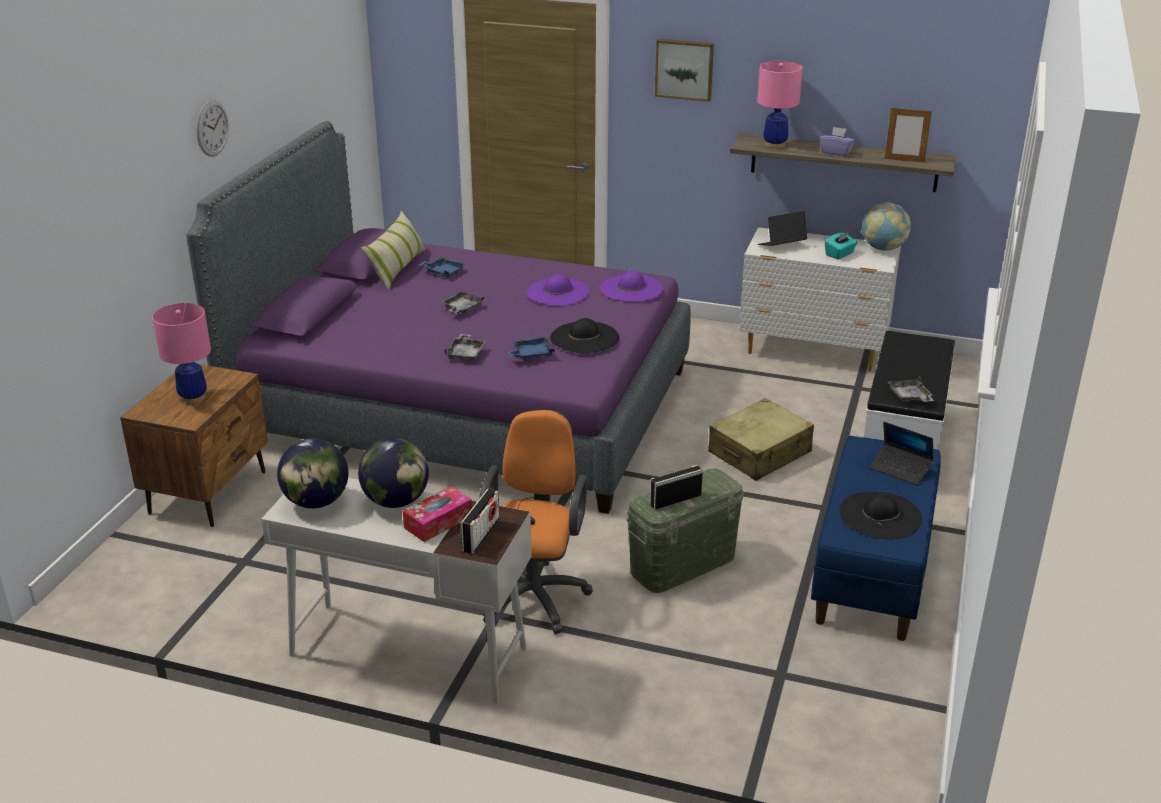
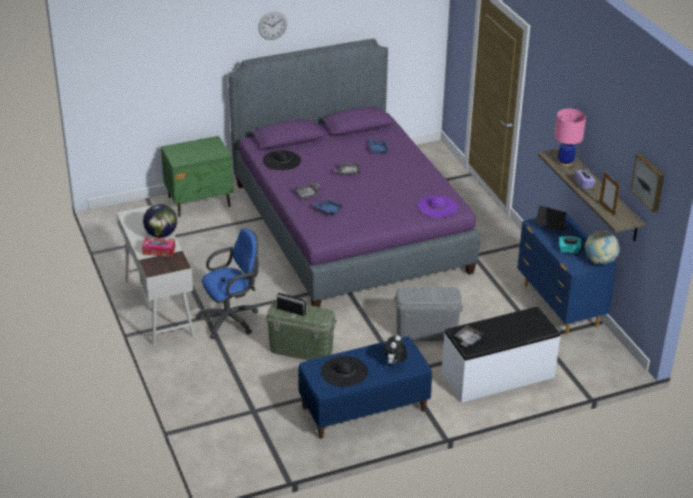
camera: 50 degrees right, 5 degrees up
(193, 397) = (194, 152): pink table lamp -> none
(209, 492) = (199, 202): brown nightstand -> green nightstand
(316, 502) = (140, 218): globe -> none
(397, 268) = (364, 136): pillow -> none
(481, 535) = (161, 264): radio -> none
(535, 593) = (232, 320): orange office chair -> blue office chair
(558, 292) = (403, 189): purple hat -> none
(584, 337) = (364, 216): black hat -> black hat (281, 160)
(684, 69) = (550, 91): picture -> picture (649, 182)
(760, 453) = (426, 332): beige suitcase -> grey storage box
(813, 352) = (560, 307): white dresser -> blue dresser
(900, 469) = (394, 363): laptop -> plush toy

